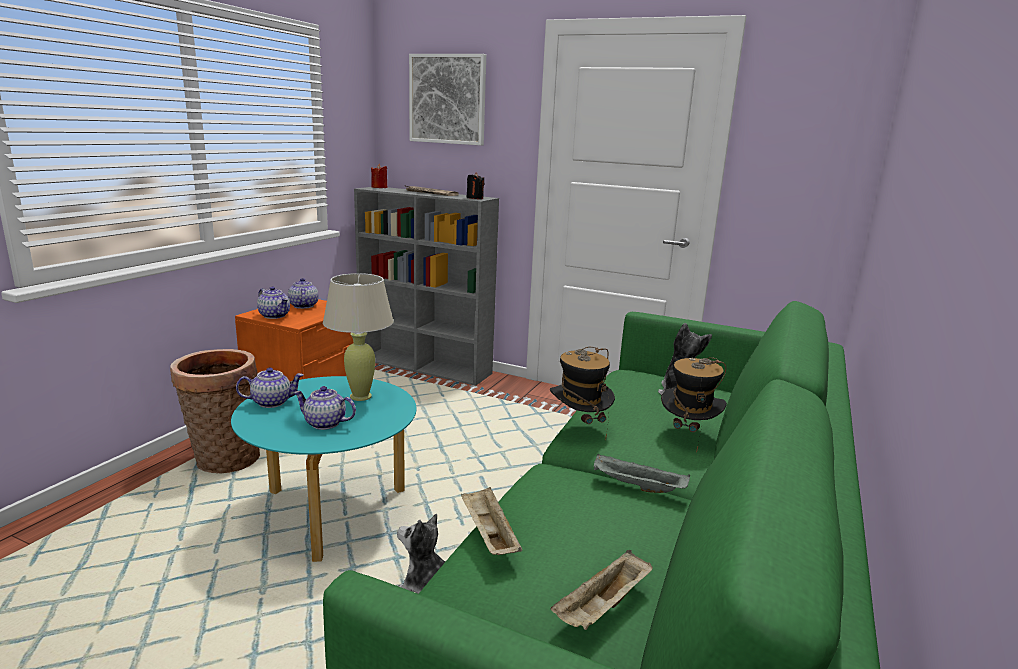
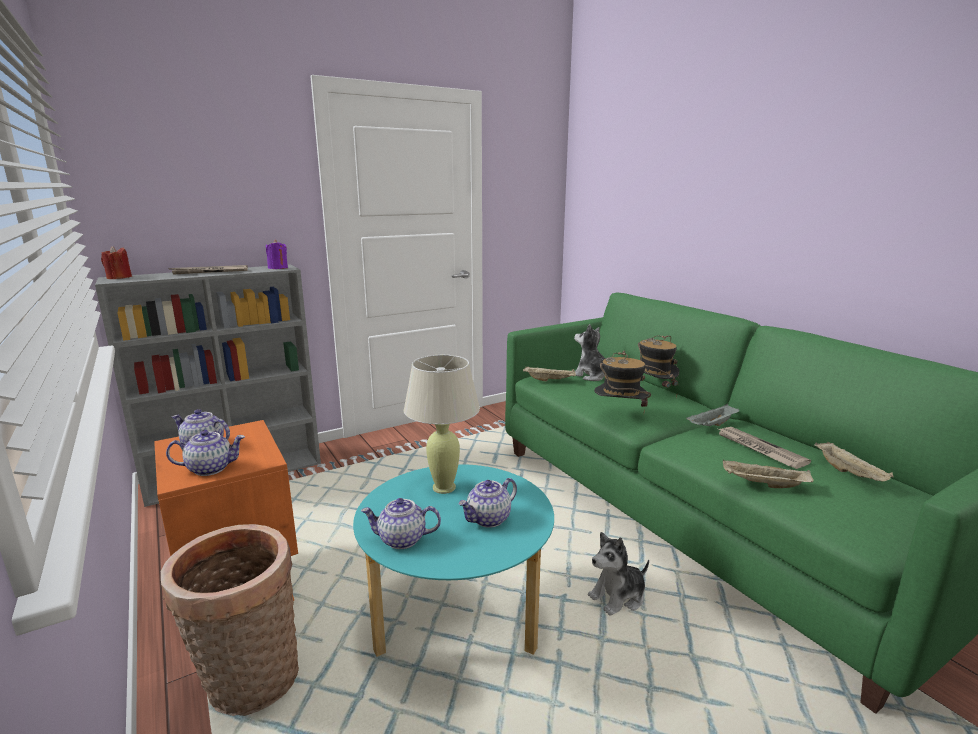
camera: 55 degrees left, 0 degrees up
(272, 402) = (401, 540): teapot -> teapot turned 105 degrees counterclockwise
(447, 99) = (195, 158): picture -> none
(474, 198) = (278, 268): black candle -> purple candle
(595, 524) = (759, 449): none -> newspaper
(625, 377) = (550, 380): none -> beige tray

